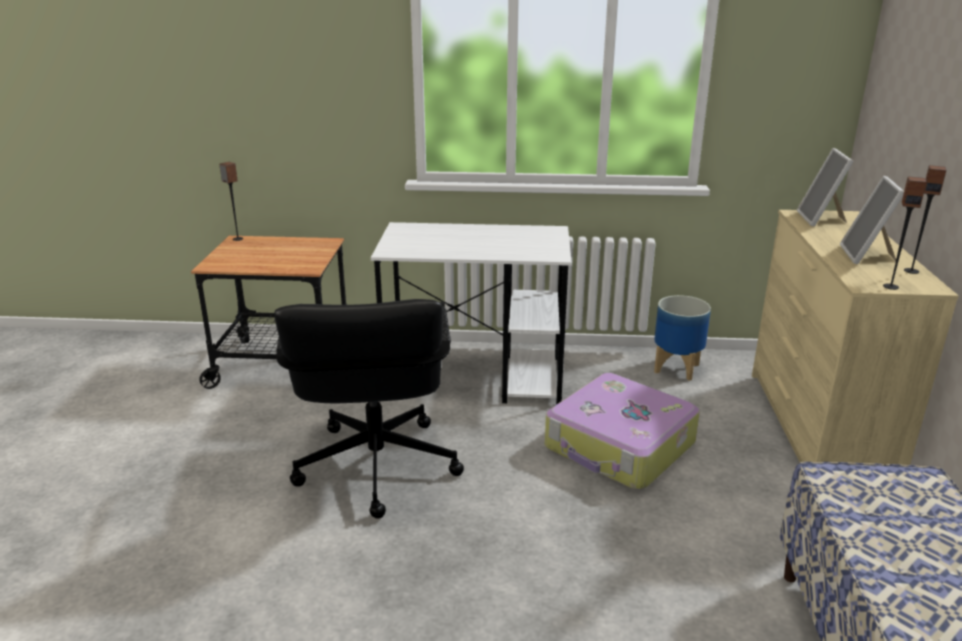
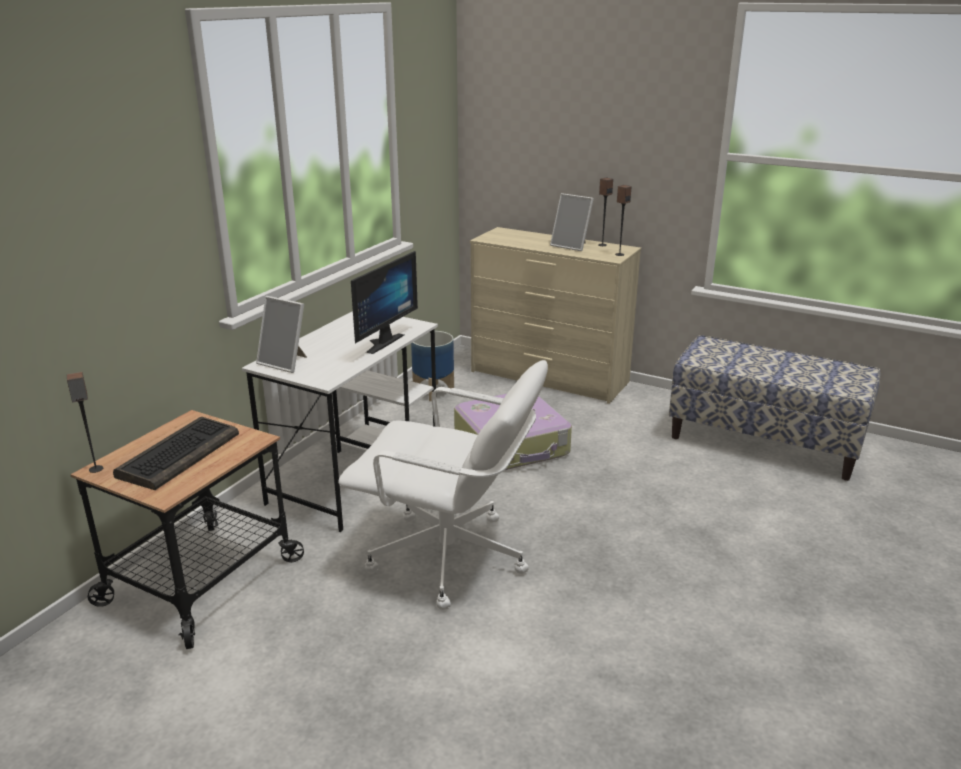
camera: 65 degrees left, 0 degrees up
(271, 253) = (179, 454): none -> keyboard
(376, 466) = (449, 559): black office chair -> white office chair
(493, 250) = (380, 342): none -> monitor
(821, 219) = (501, 237): picture frame -> picture frame (285, 363)

